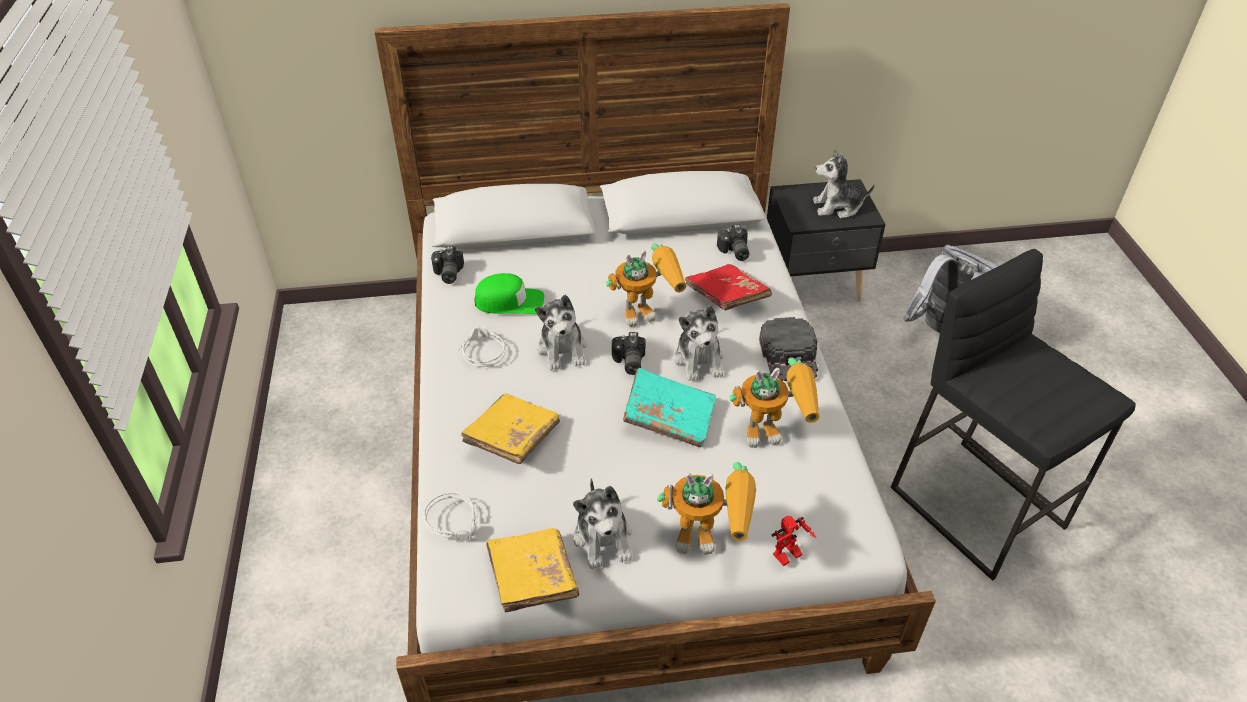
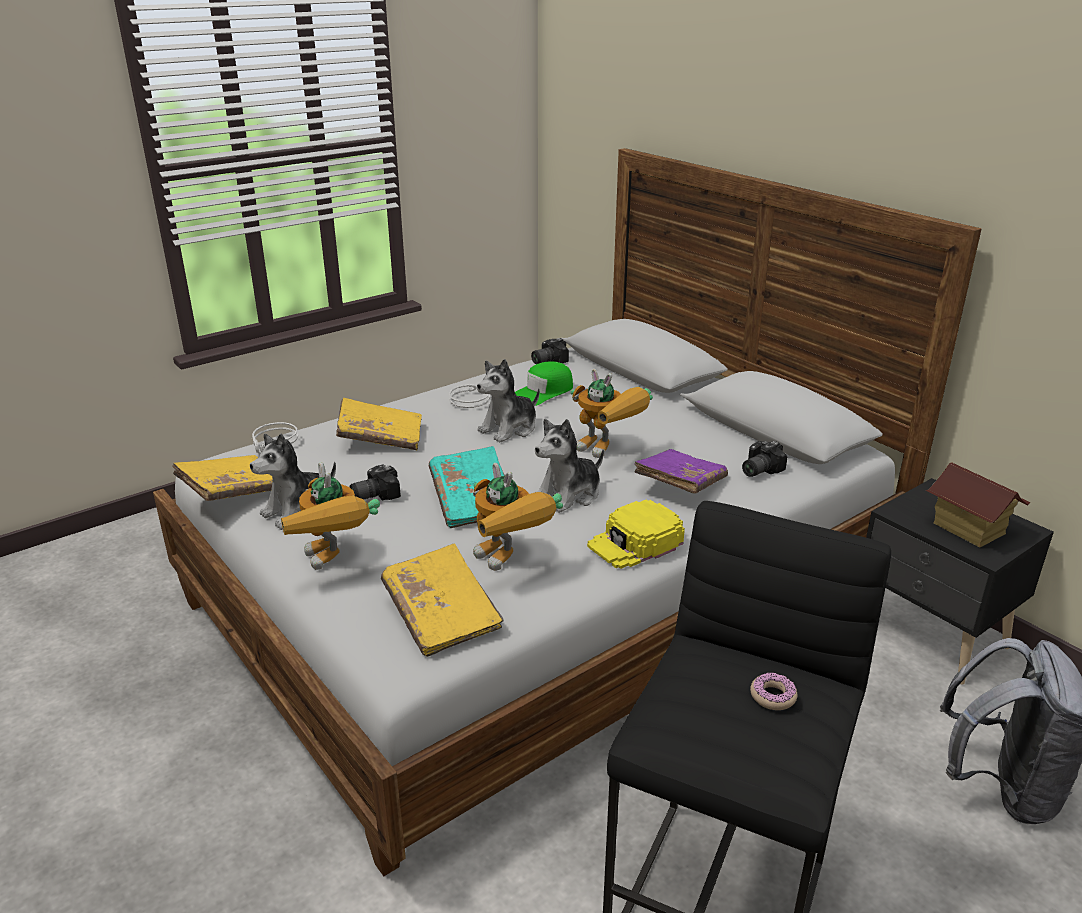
camera: 60 degrees right, 15 degrees down
(509, 302) = (544, 392): green cap -> green cap turned 75 degrees clockwise
(628, 362) = (525, 461): camera -> camera (373, 494)
(726, 297) = (680, 485): red book -> purple book
(788, 558) = (337, 615): toy robot -> none
(789, 355) = (635, 543): black cap -> yellow cap
(820, 494) = (442, 615): none -> yellow book
(837, 207) = (968, 529): plush toy -> toy house
(1044, 367) = (773, 696): none -> donut

